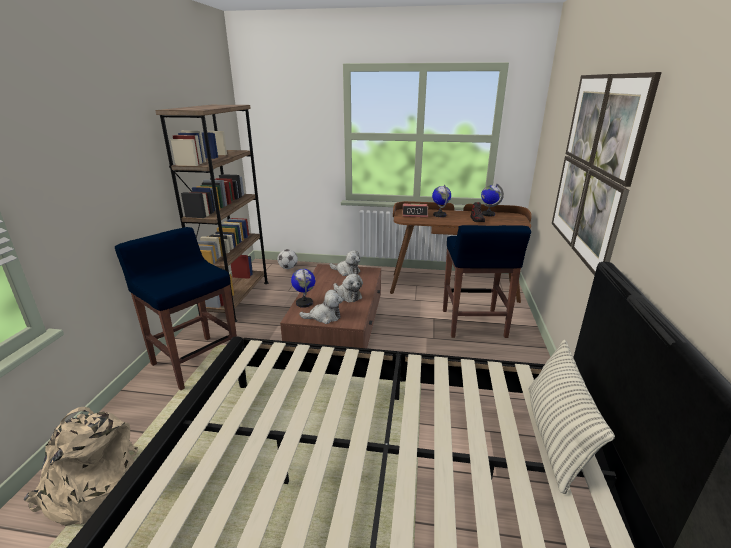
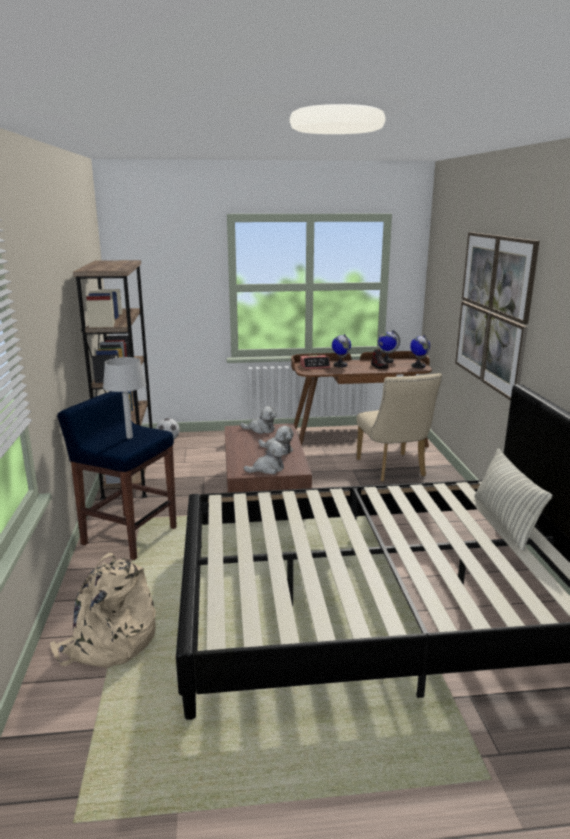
camera: 15 degrees left, 5 degrees down
(184, 274) = (129, 437): none -> grey table lamp
(304, 303) = (238, 460): globe -> globe (418, 366)
(473, 324) = (393, 470): blue stool -> beige chair

